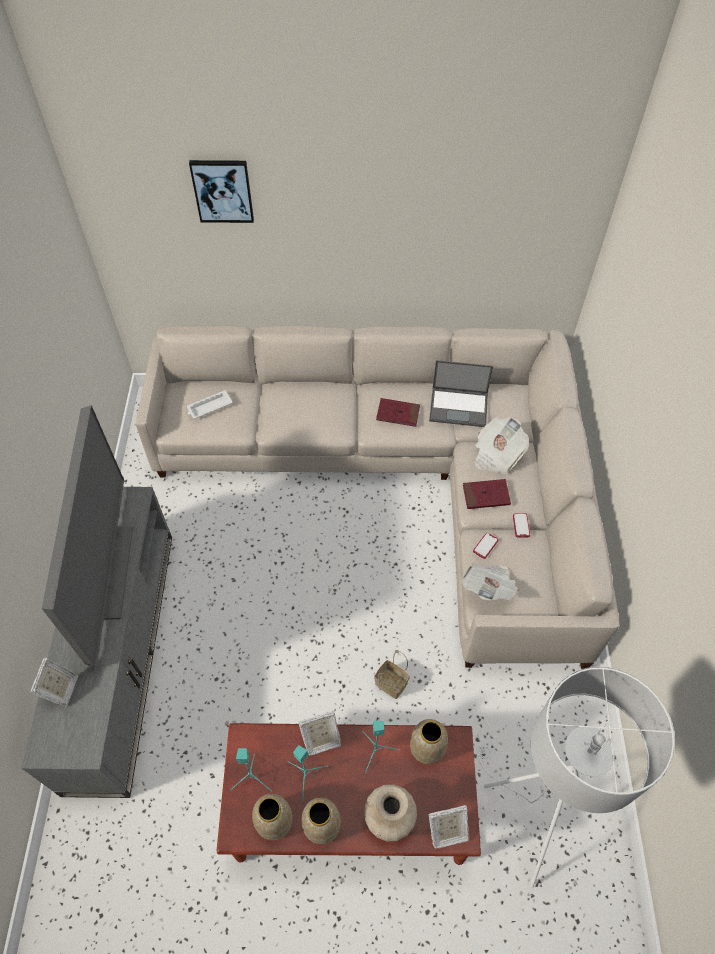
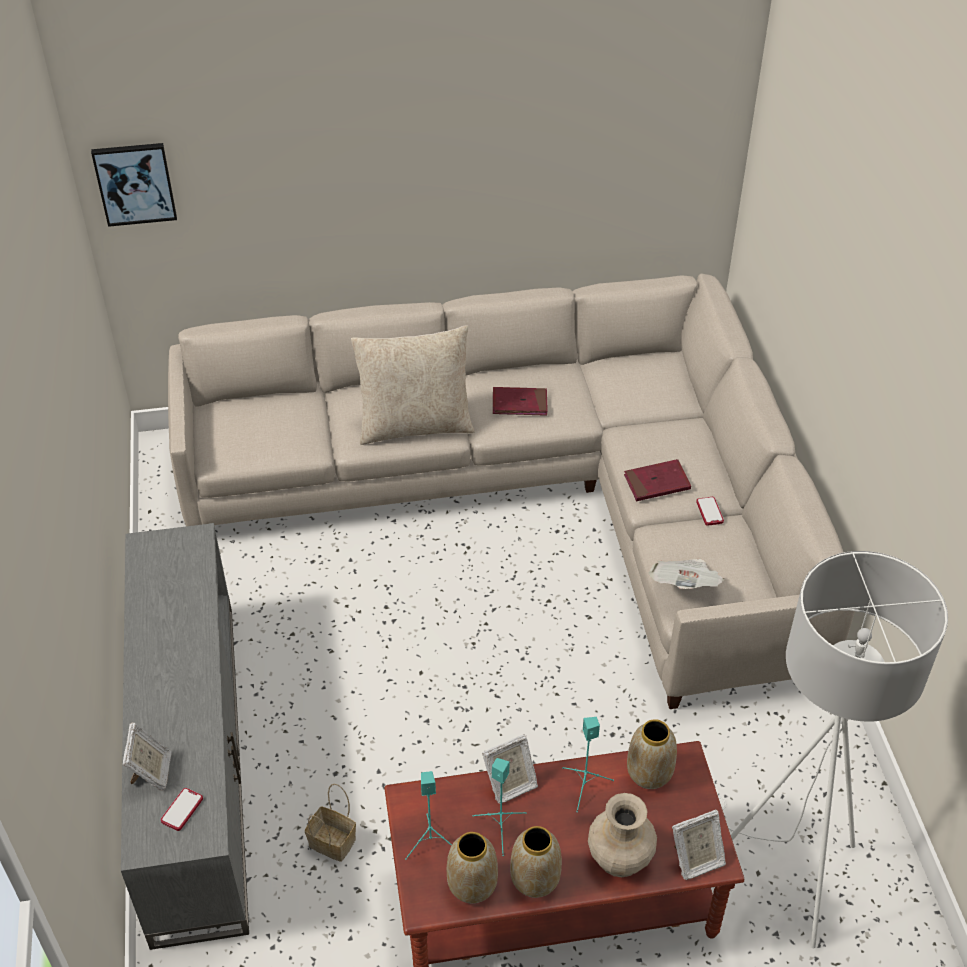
camera: 10 degrees left, 10 degrees down
(102, 571) = (171, 629): television -> none
(209, 407) = (262, 426): white tray -> none
(222, 190) = (270, 130): picture -> picture (135, 183)
(318, 420) = (415, 425): none -> beige pillow
(392, 683) = (577, 743): basket -> basket (334, 842)
(459, 407) = (598, 386): laptop -> none
(485, 546) = (669, 540): phone -> phone (182, 810)
(497, 454) = (660, 434): newspaper -> none

